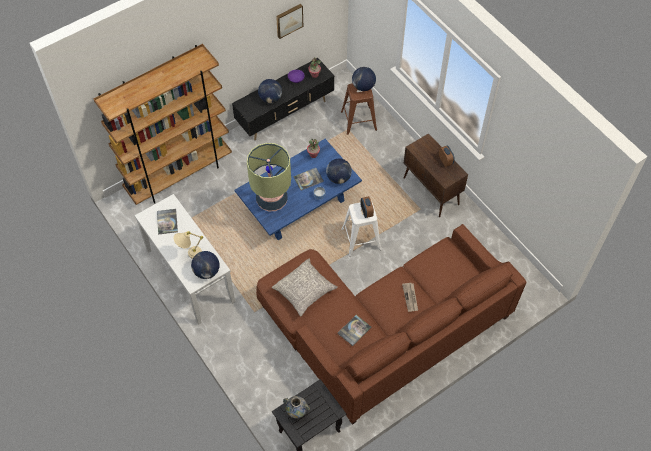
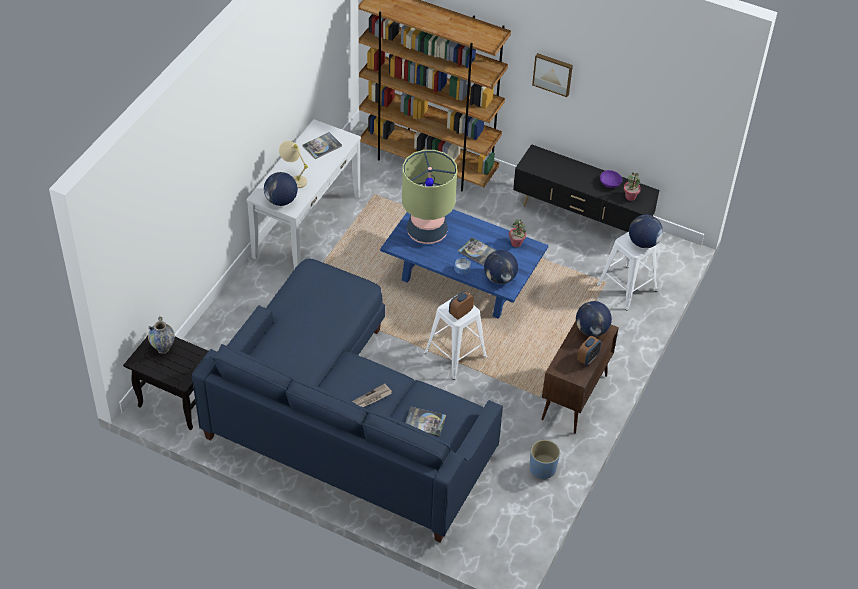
camera: 60 degrees right, 10 degrees down
(270, 98) = (563, 173): globe -> globe (591, 330)
(289, 20) = (632, 102): picture -> picture (553, 73)
(304, 291) = (318, 298): grey pillow -> none
(354, 330) = (293, 360): book -> book (424, 422)
(359, 120) = (628, 287): brown stool -> white stool
(383, 329) = (344, 422): brown sofa -> blue sofa
(477, 235) = (542, 469): none -> blue planter

